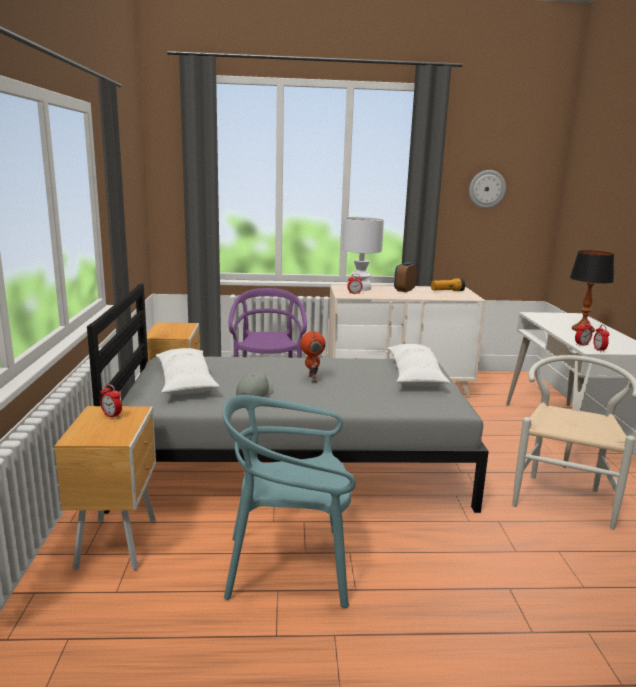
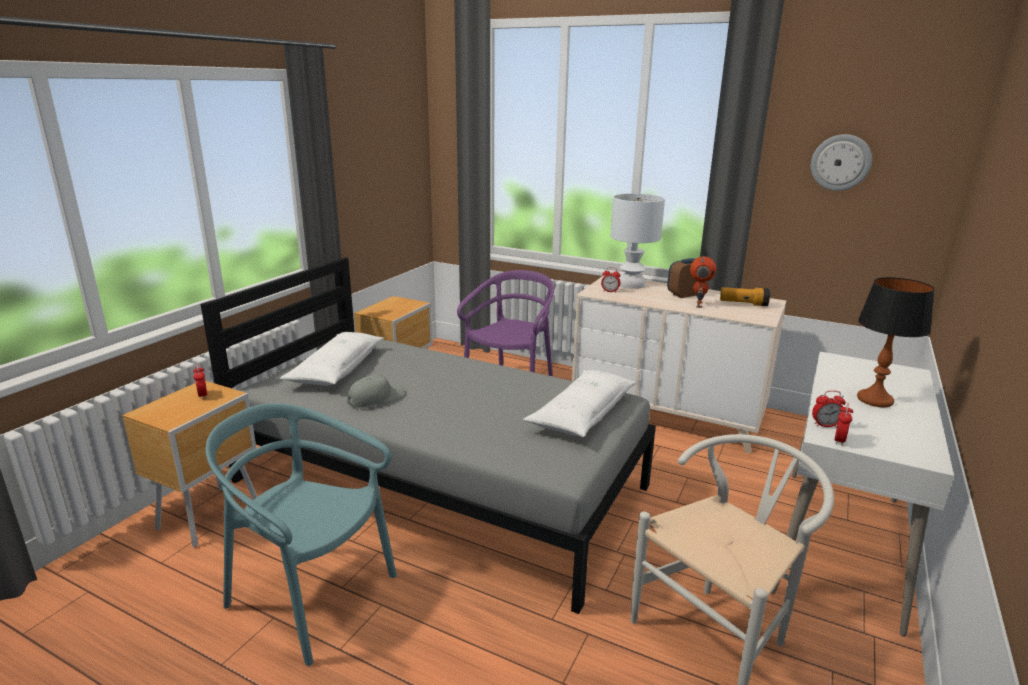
camera: 30 degrees right, 5 degrees up
(311, 378) = (458, 392): toy robot -> toy robot (698, 304)

